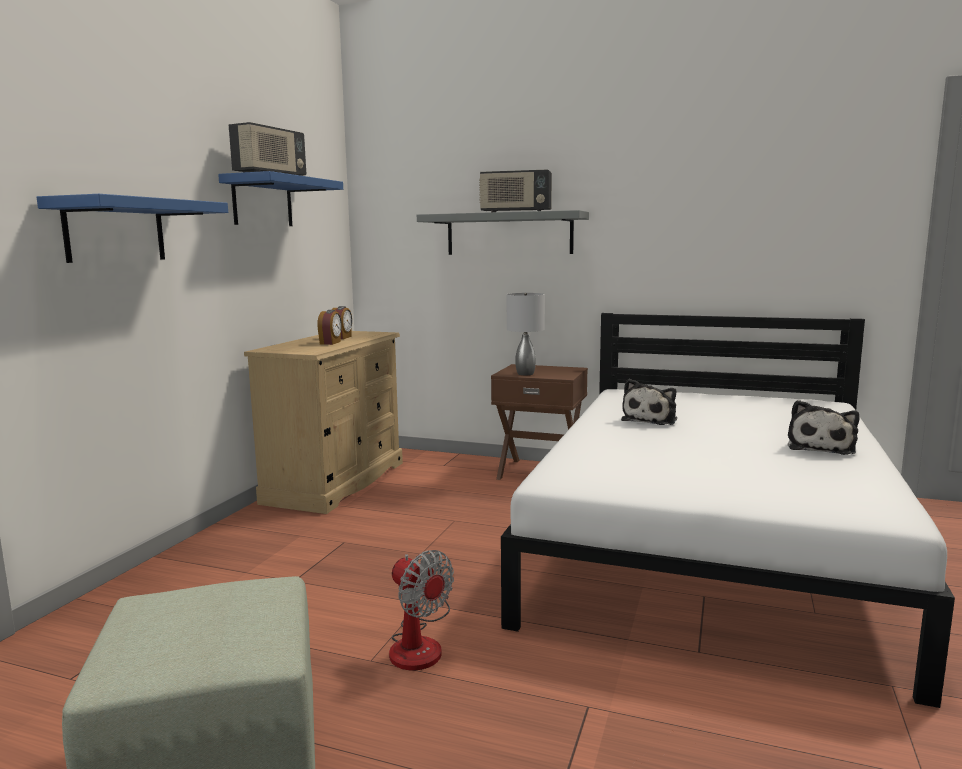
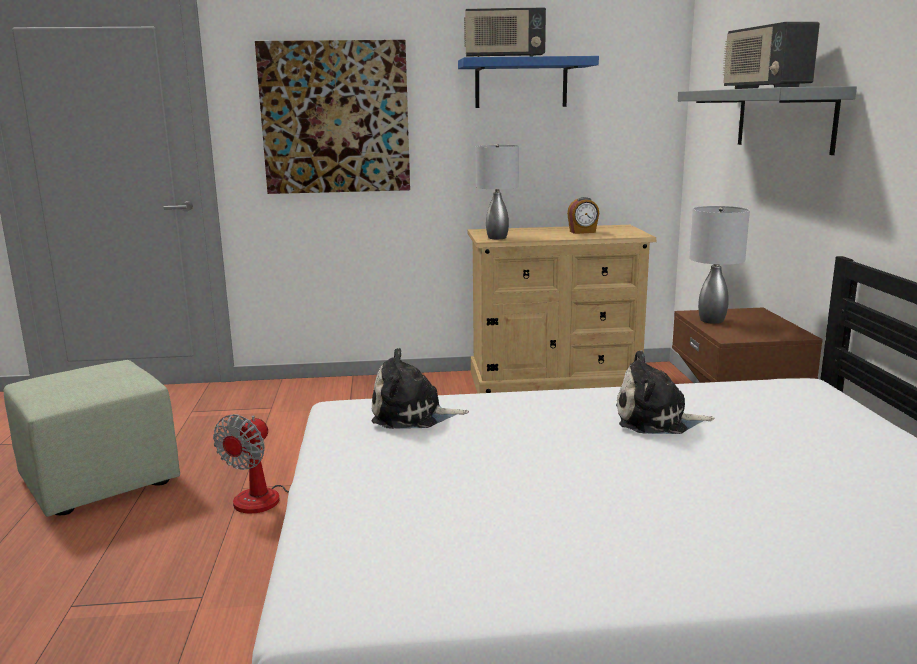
camera: 65 degrees right, 5 degrees up
(115, 231) = (335, 118): blue shelf -> picture
(310, 350) = (497, 237): none -> grey table lamp
(331, 343) = (546, 235): alarm clock -> none
(821, 447) = (652, 549): plush toy -> plush toy (412, 415)

